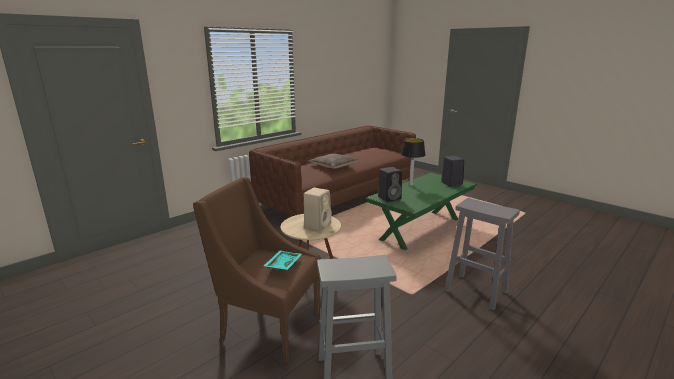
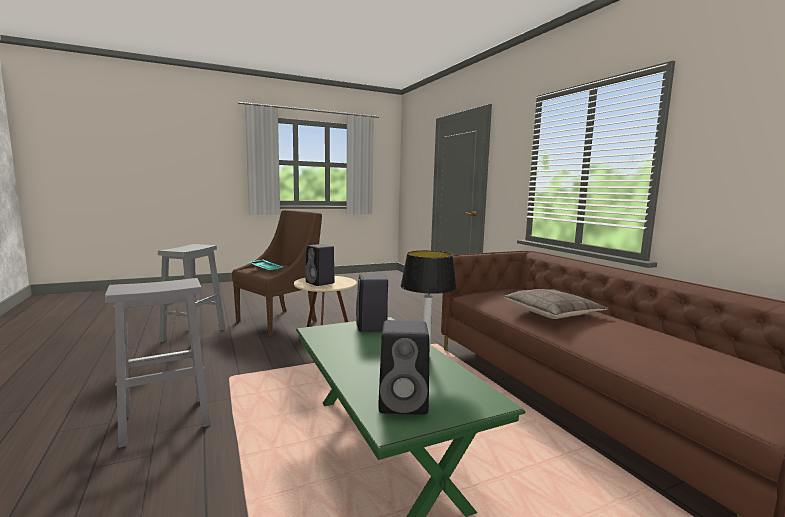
camera: 110 degrees right, 10 degrees down
(318, 225) = (320, 283): beige speaker -> black speaker

